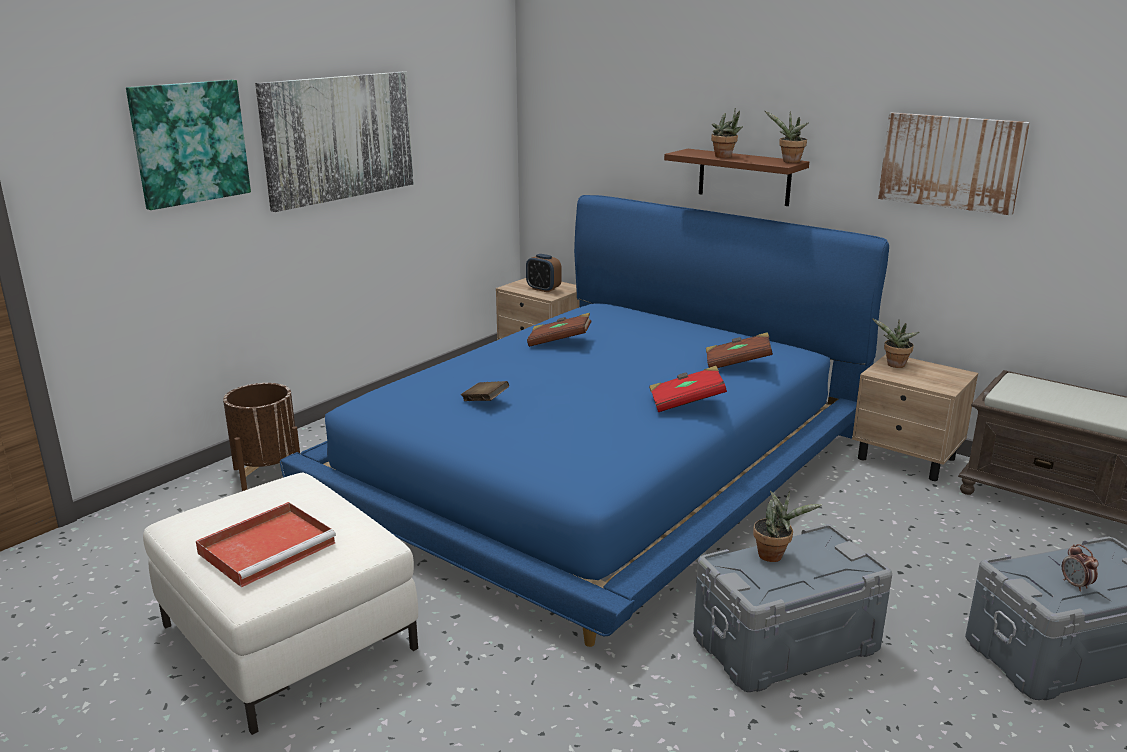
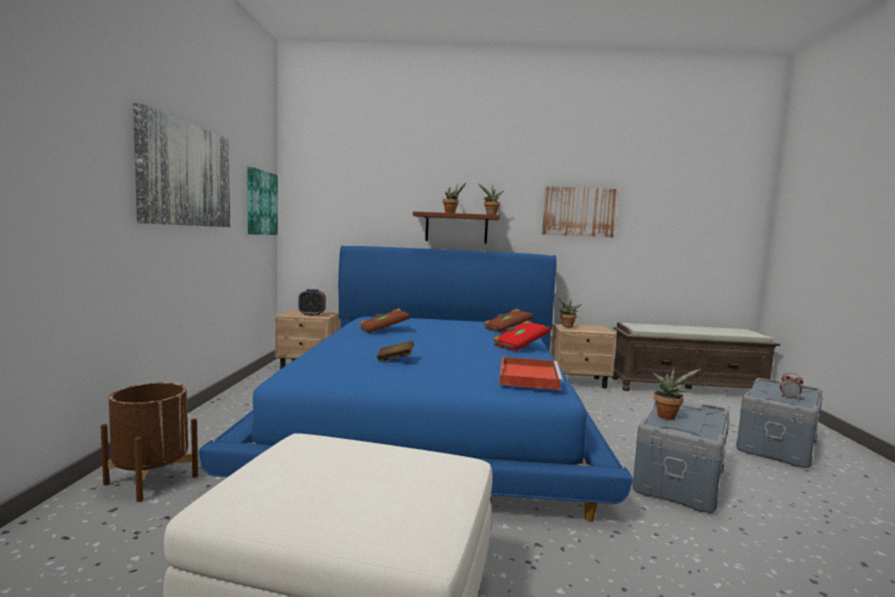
camera: 35 degrees left, 15 degrees down
(189, 143) = (76, 135): picture -> picture (261, 203)
(269, 546) = (375, 491): red tray -> red tray (528, 376)

